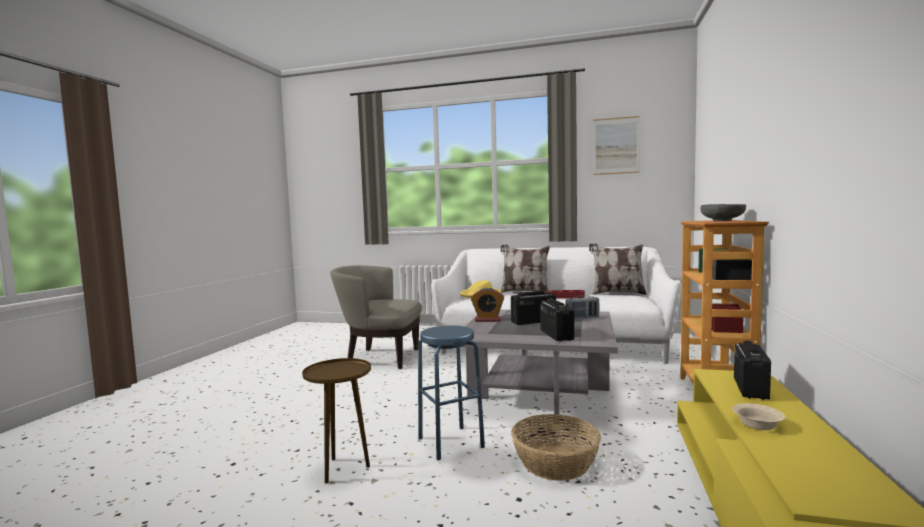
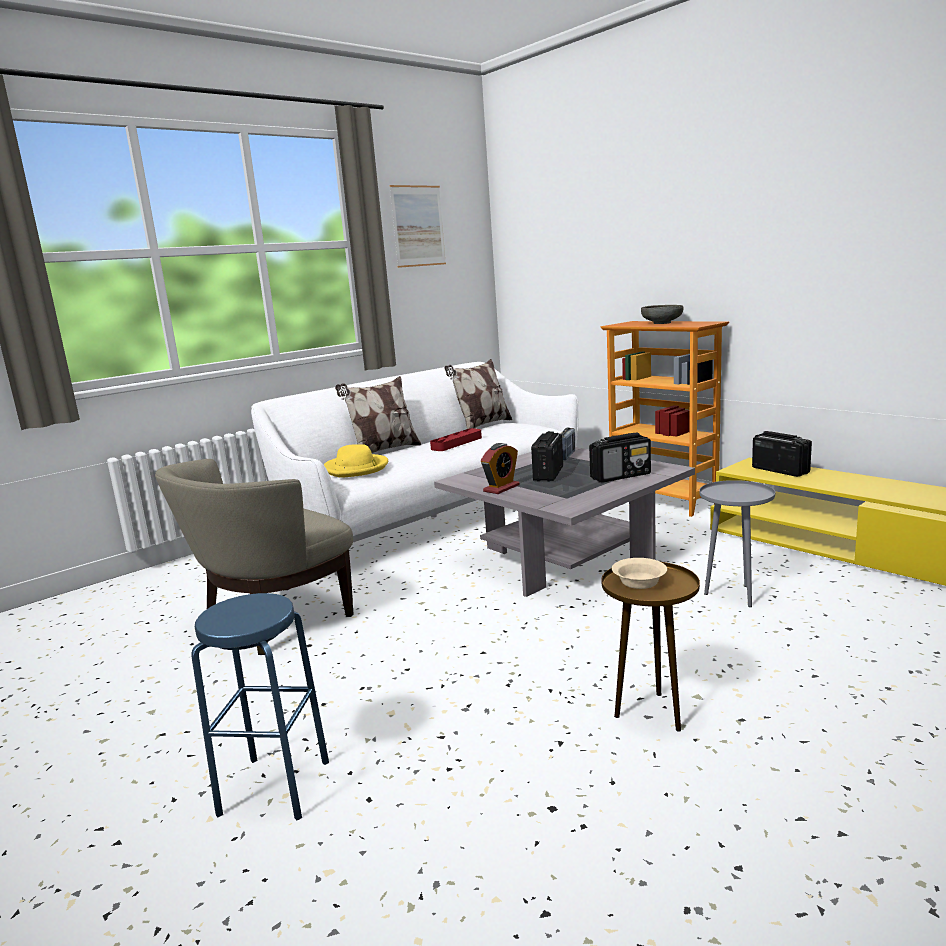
camera: 55 degrees left, 10 degrees up
(450, 442) = (642, 633): blue stool -> blue stool (274, 787)
(556, 335) = (621, 476): radio -> radio turned 135 degrees clockwise
(556, 463) = (734, 595): basket -> grey side table
(757, 424) = (850, 488): beige bowl -> beige bowl (638, 582)

